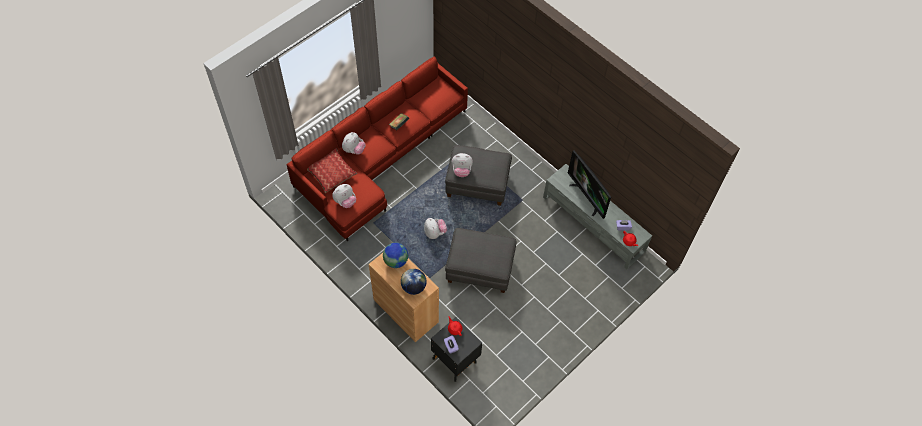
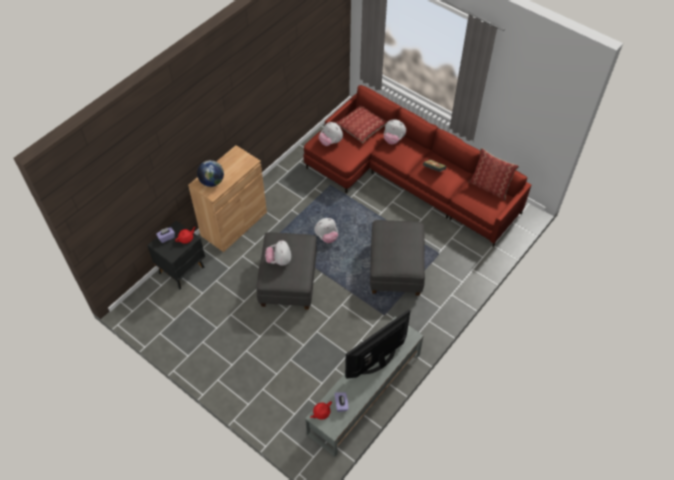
camera: 85 degrees right, 5 degrees down
(396, 261) = (240, 164): globe -> none
(424, 90) = (489, 187): none -> pillow
(461, 171) = (387, 231): plush toy -> plush toy (279, 260)

